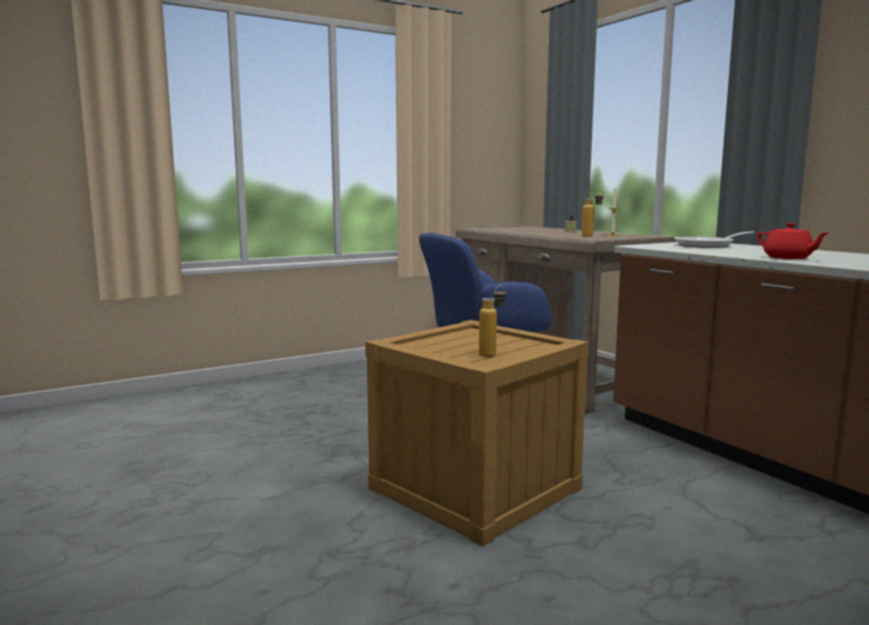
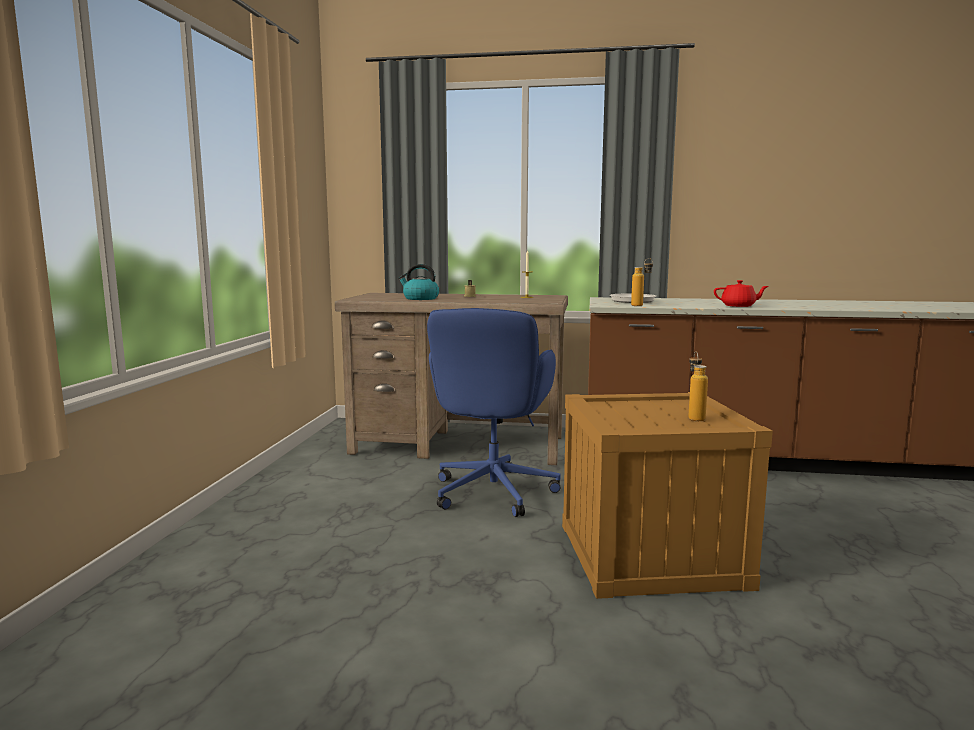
camera: 50 degrees left, 0 degrees up
(518, 231) = (420, 298): none -> kettle
(591, 236) = (523, 299): bottle -> bottle (641, 305)

